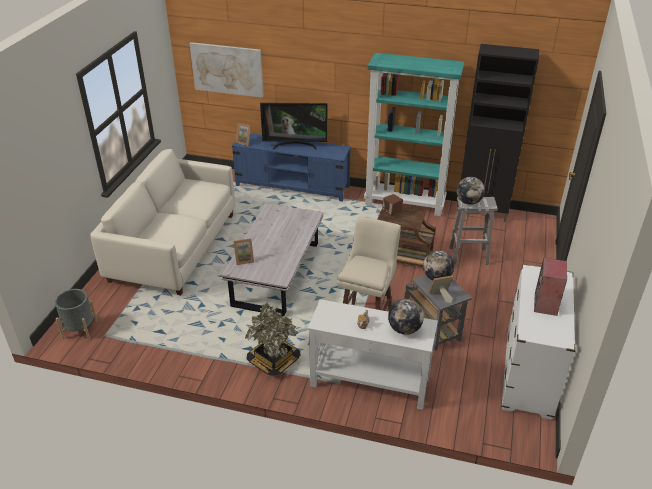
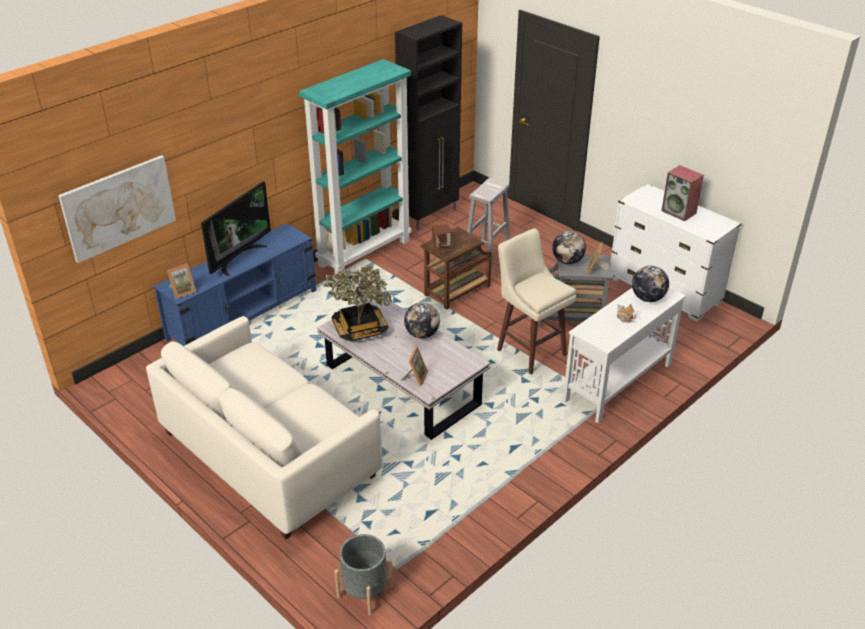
camera: 60 degrees left, 0 degrees up
(273, 360) = (544, 436): potted plant -> potted plant (360, 329)
(468, 202) = (485, 193): globe -> globe (422, 334)

